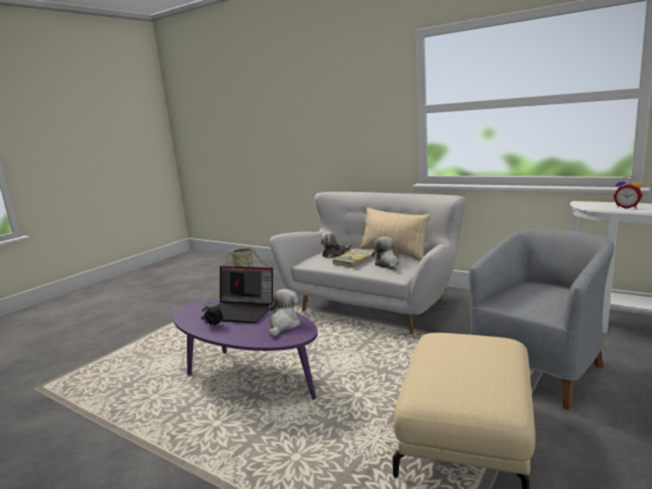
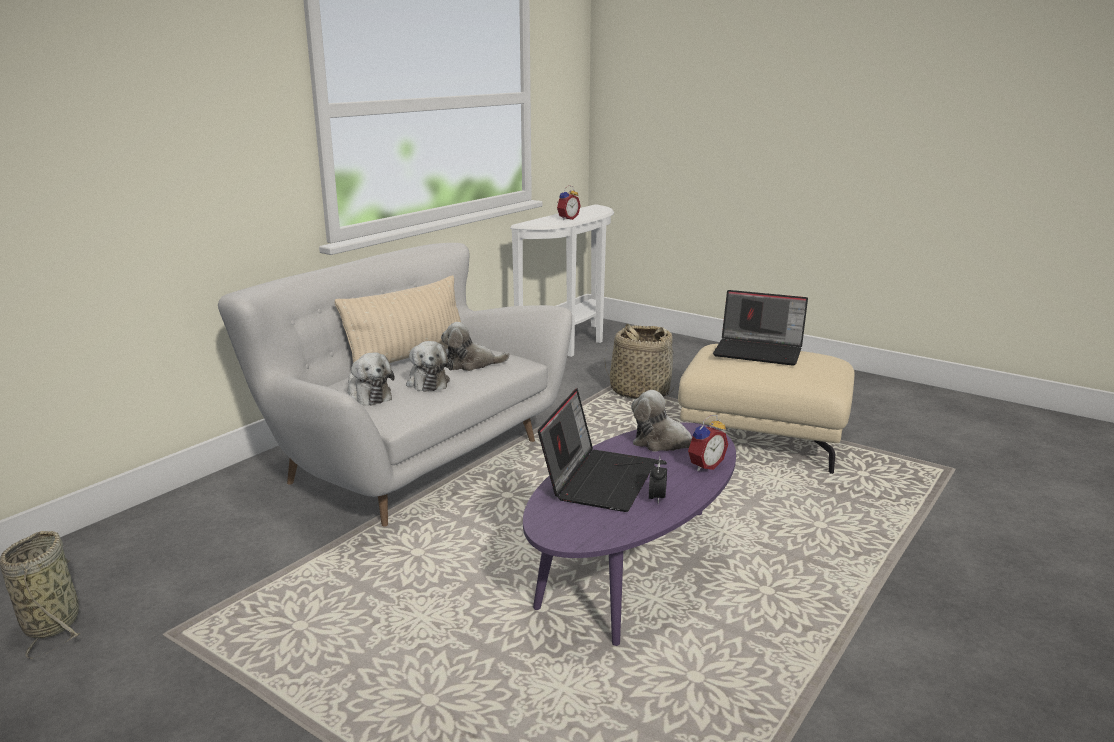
camera: 90 degrees left, 5 degrees up
(249, 337) = (704, 465): none -> alarm clock
(355, 260) = (428, 382): book -> plush toy
(480, 354) = (759, 351): none -> laptop
(540, 368) = (639, 391): grey armchair -> basket

